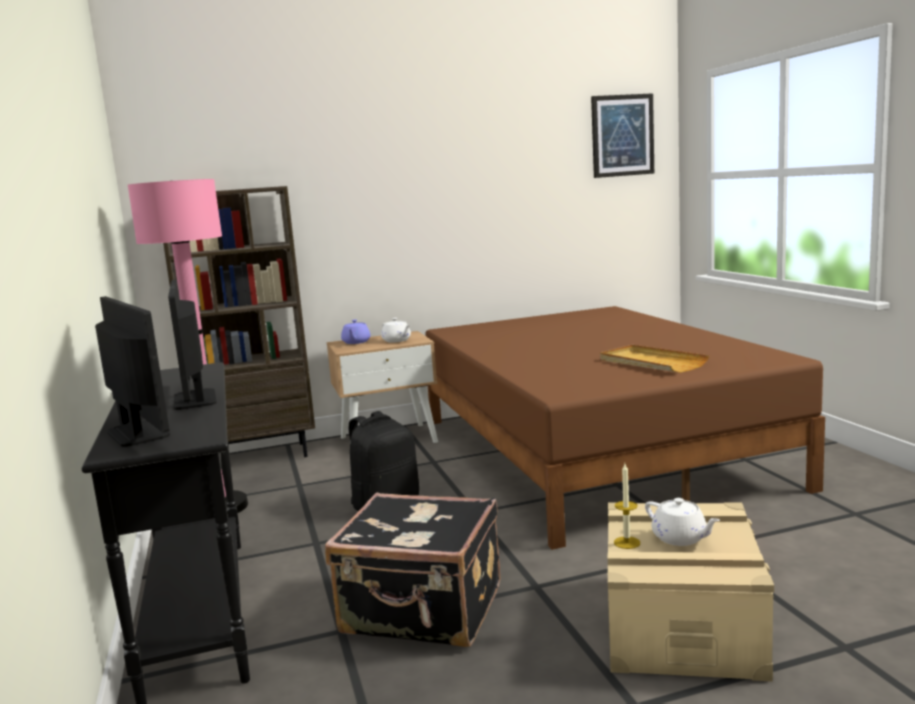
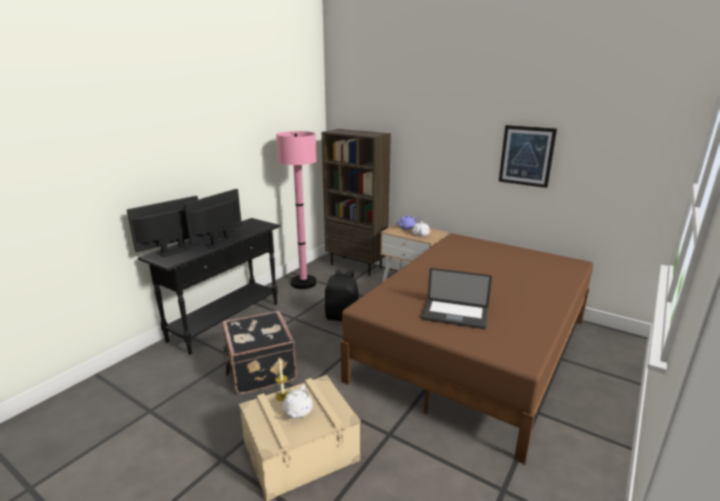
camera: 50 degrees right, 10 degrees up
(137, 434) = (173, 251): monitor -> monitor turned 150 degrees counterclockwise
(622, 135) = (639, 132): picture -> picture (526, 156)
(651, 362) = (455, 315): beige tray -> laptop

